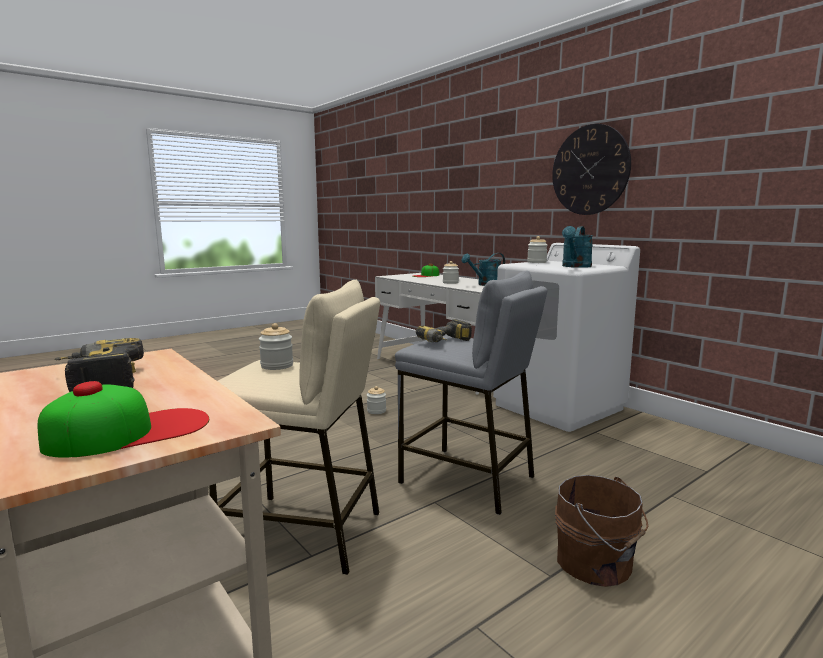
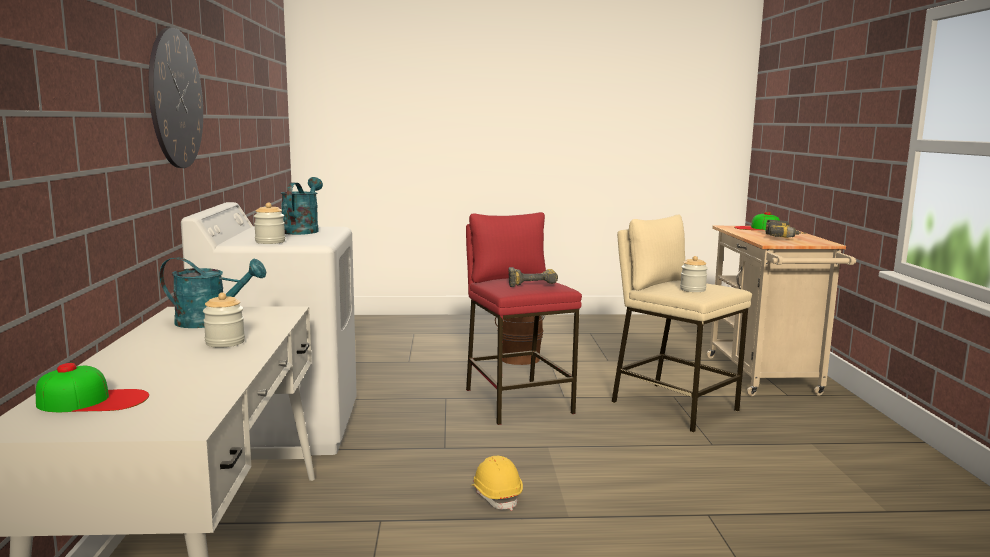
camera: 145 degrees left, 0 degrees up
(376, 411) = (496, 496): jar -> yellow hard hat
(467, 479) = (518, 401): grey stool -> red stool
(575, 266) = (302, 230): turquoise watering can -> turquoise watering can turned 60 degrees counterclockwise

